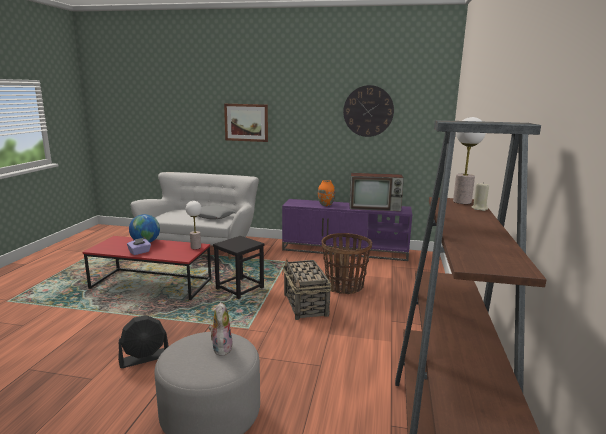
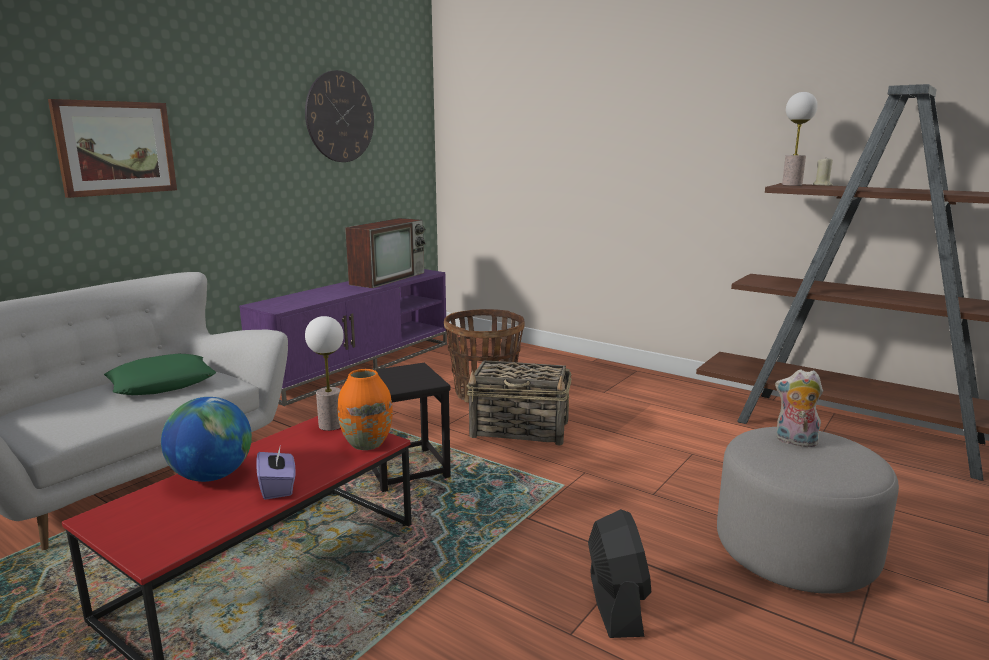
camera: 65 degrees left, 0 degrees up
(213, 216) = (162, 383): grey pillow -> green pillow
(325, 204) = (325, 294): orange vase -> orange vase (366, 444)

